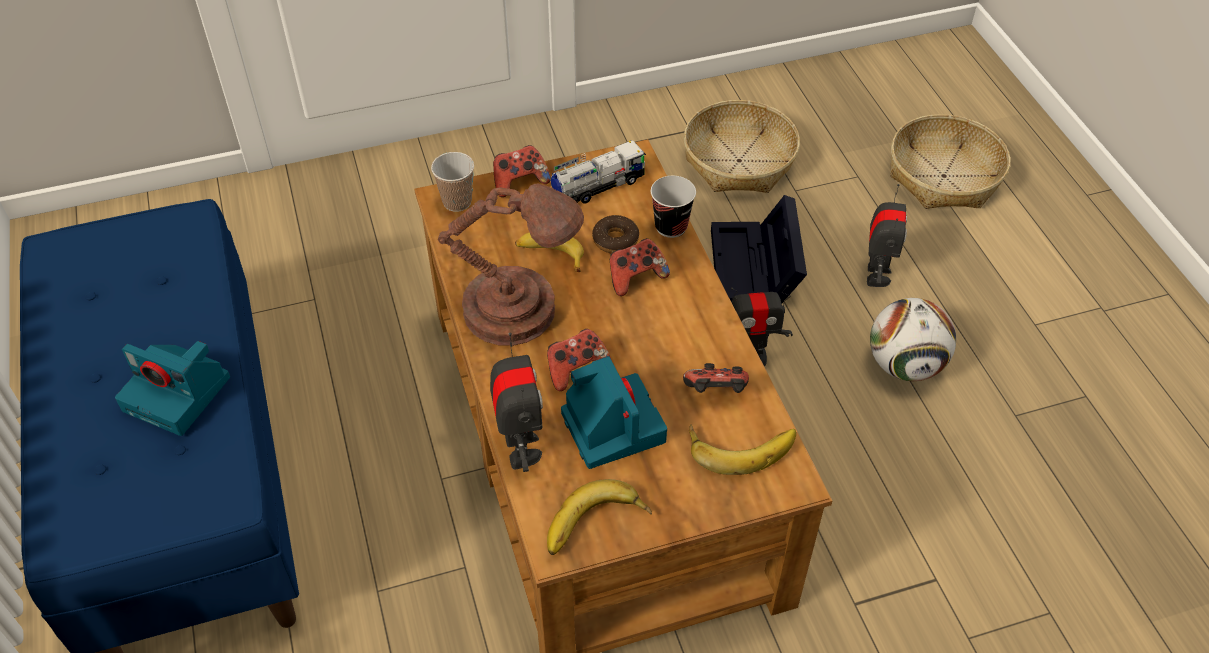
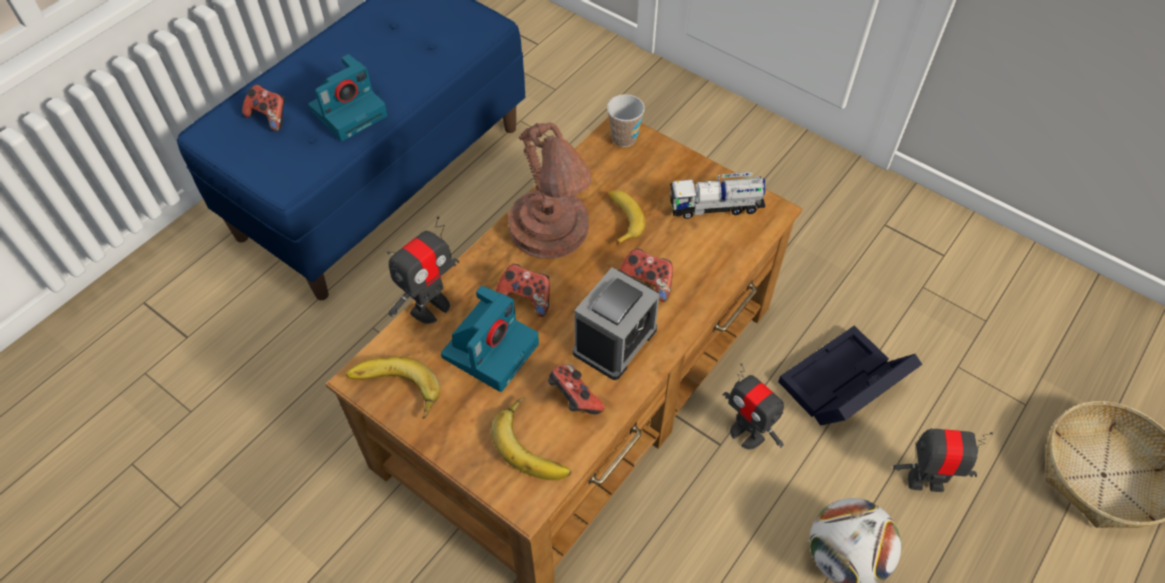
camera: 55 degrees right, 5 degrees up
(179, 394) = (349, 111): camera -> camera turned 120 degrees counterclockwise
(520, 182) = (677, 160): game controller -> game controller (269, 117)
(596, 188) = (715, 207): toy truck -> toy truck turned 150 degrees clockwise
(615, 240) = (673, 248): donut -> none
(671, 227) = (720, 275): cup -> none
(678, 332) = (615, 341): none -> alarm clock
(738, 161) = (946, 307): basket -> none
(876, 275) = (925, 481): toy robot -> toy robot turned 150 degrees counterclockwise

